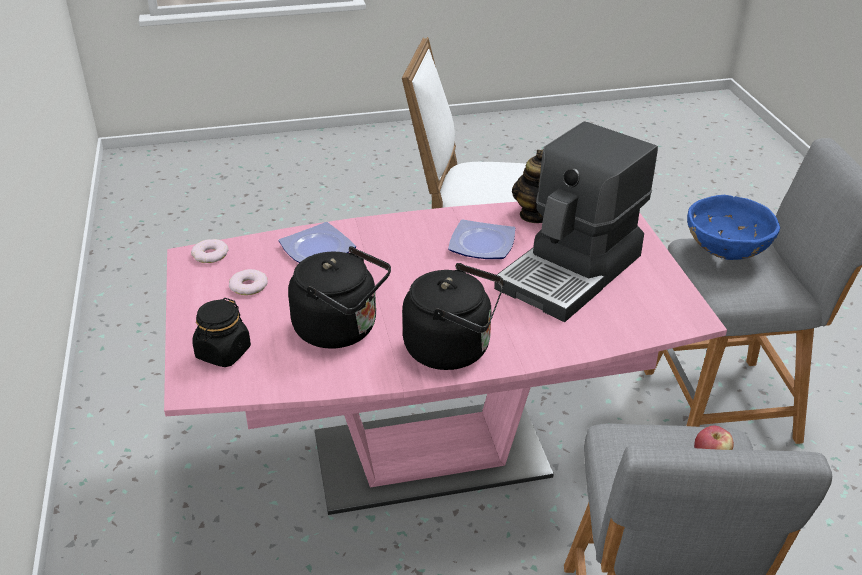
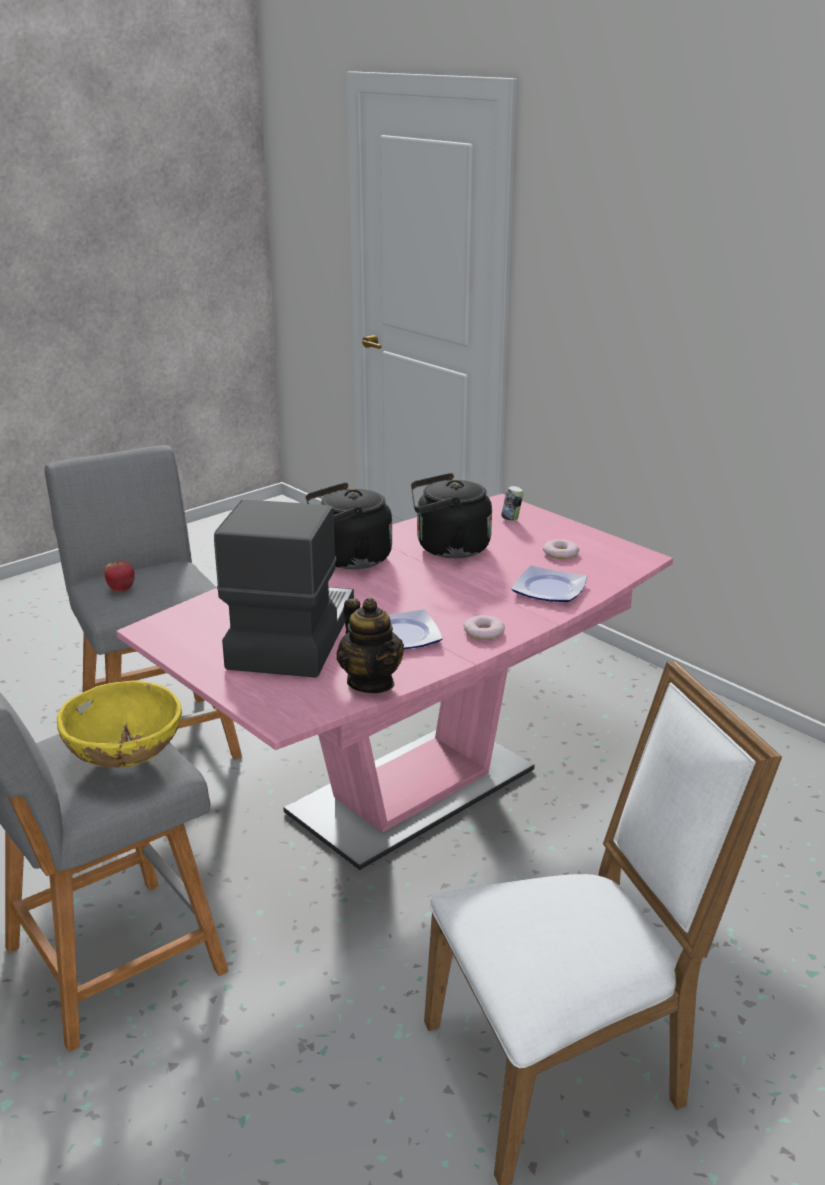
camera: 150 degrees right, 10 degrees down
(210, 255) = (629, 562): donut -> donut (483, 632)
(223, 353) = (511, 519): black jar -> can
(725, 253) = (125, 760): blue bowl -> yellow bowl

